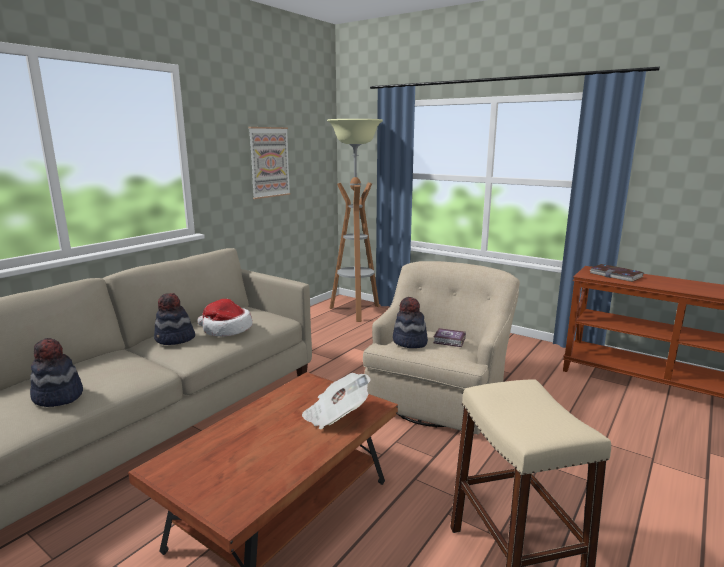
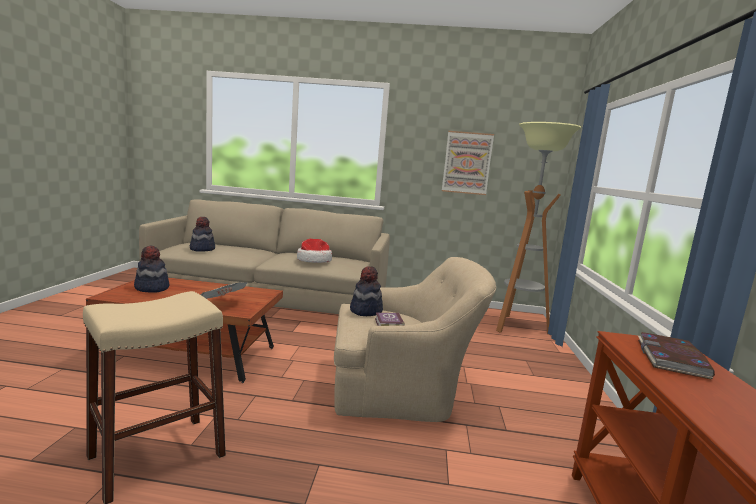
camera: 60 degrees right, 5 degrees down
(175, 339) = (287, 254): hat -> hat (151, 288)

